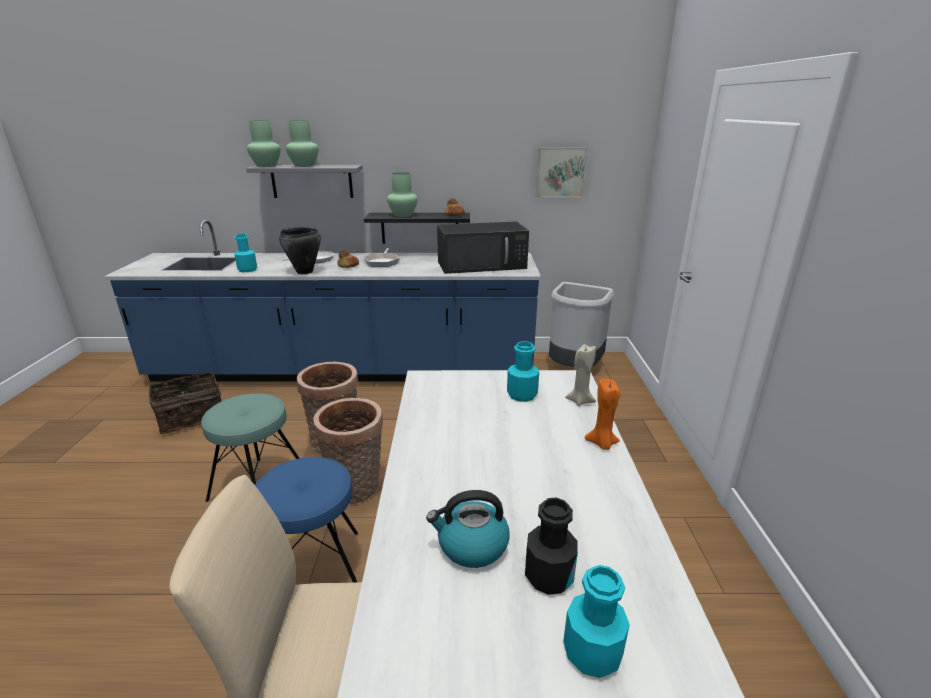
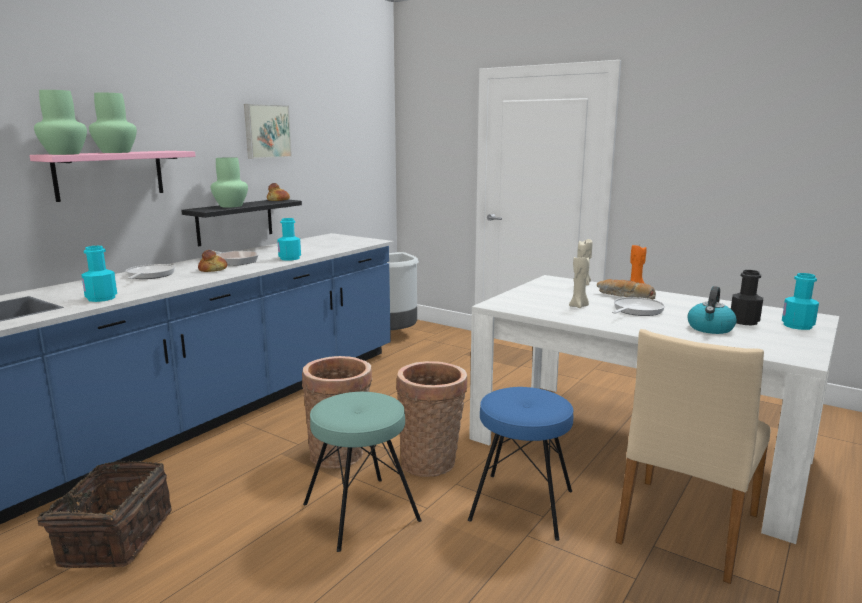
camera: 55 degrees left, 10 degrees down
(304, 272) = (186, 283): black cooking pot -> none
(312, 181) = (110, 175): grey shelf -> pink shelf
(472, 423) = (579, 306): none -> beige candle
(482, 265) = (329, 244): black microwave -> none
(498, 465) = (636, 310): none -> frying pan
(522, 395) = (556, 291): turquoise bottle -> turquoise bottle (290, 258)
(560, 172) = (342, 153): picture -> picture (266, 131)
(560, 442) = (624, 296): none -> bread

